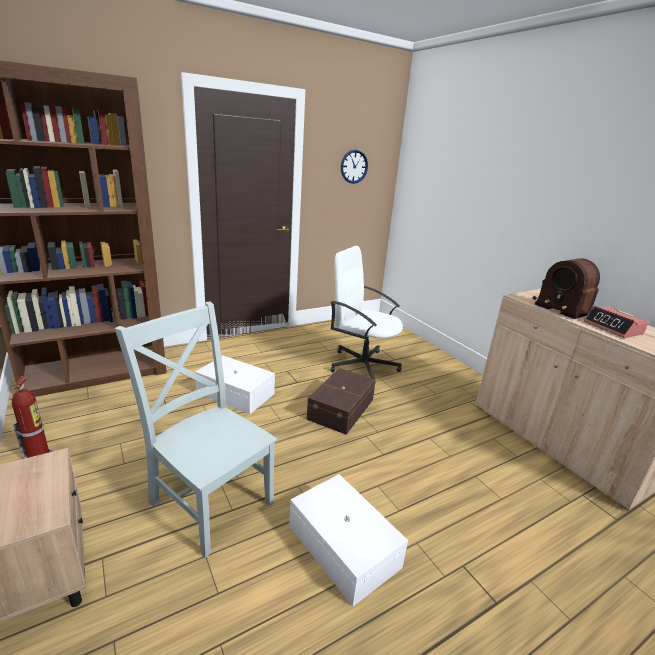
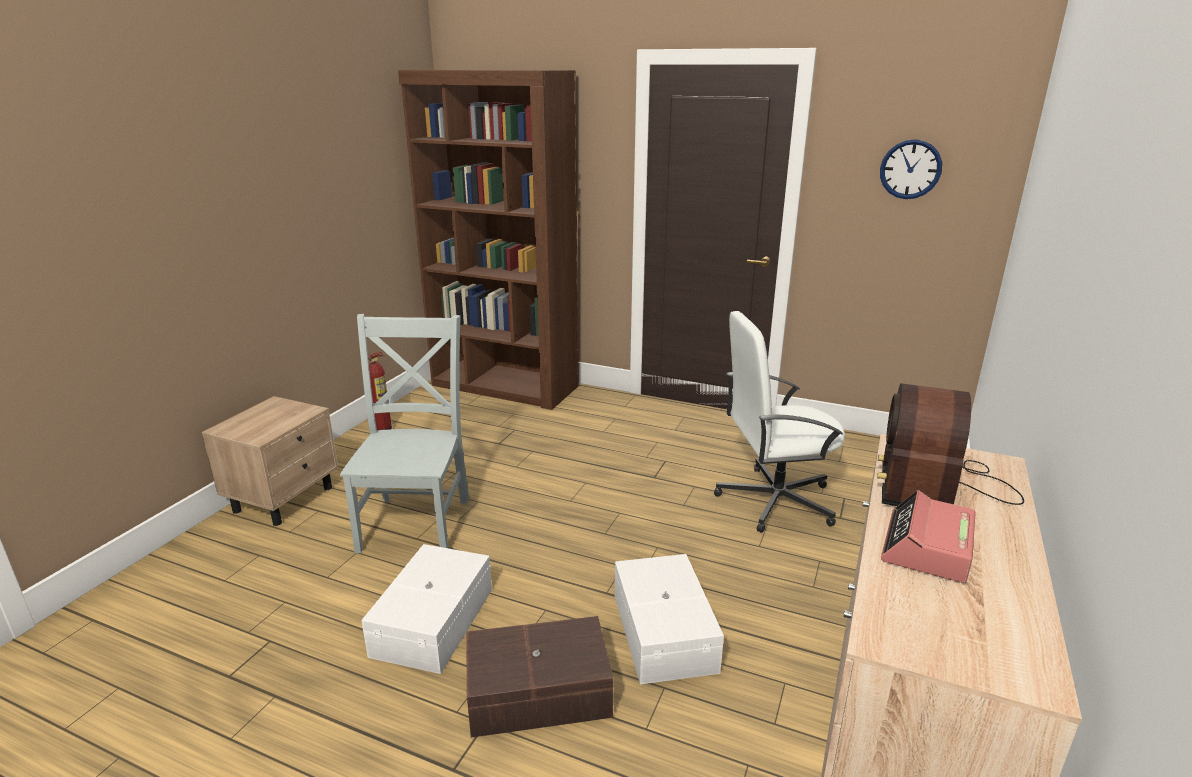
camera: 55 degrees right, 0 degrees up
(236, 392) = (577, 455): white storage box -> white storage box (665, 631)
(342, 409) = (650, 528): brown storage box -> brown storage box (540, 694)
(362, 365) = (774, 500): white office chair -> white office chair turned 90 degrees counterclockwise

